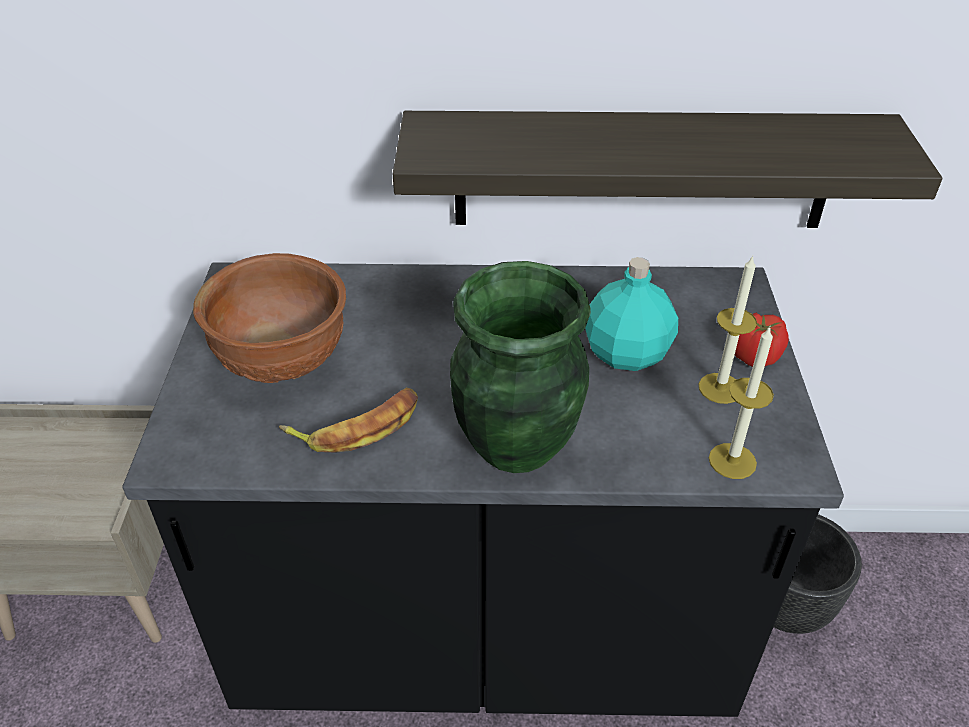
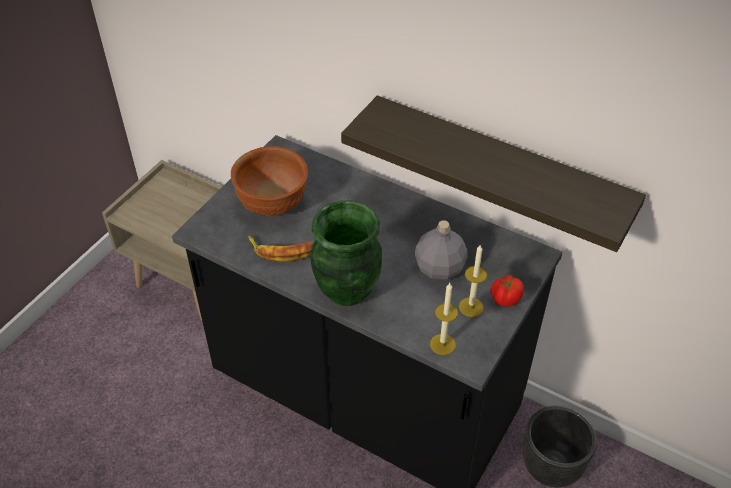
camera: 30 degrees right, 5 degrees up
(625, 353) = (439, 268): turquoise bottle -> grey bottle

